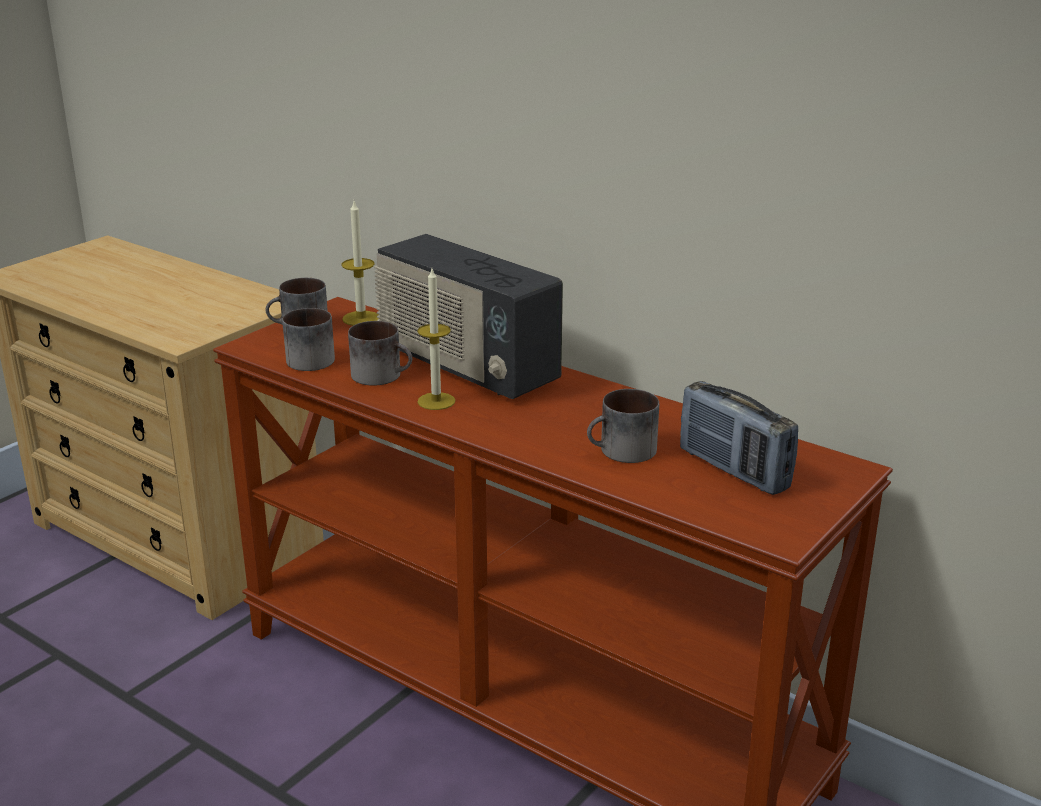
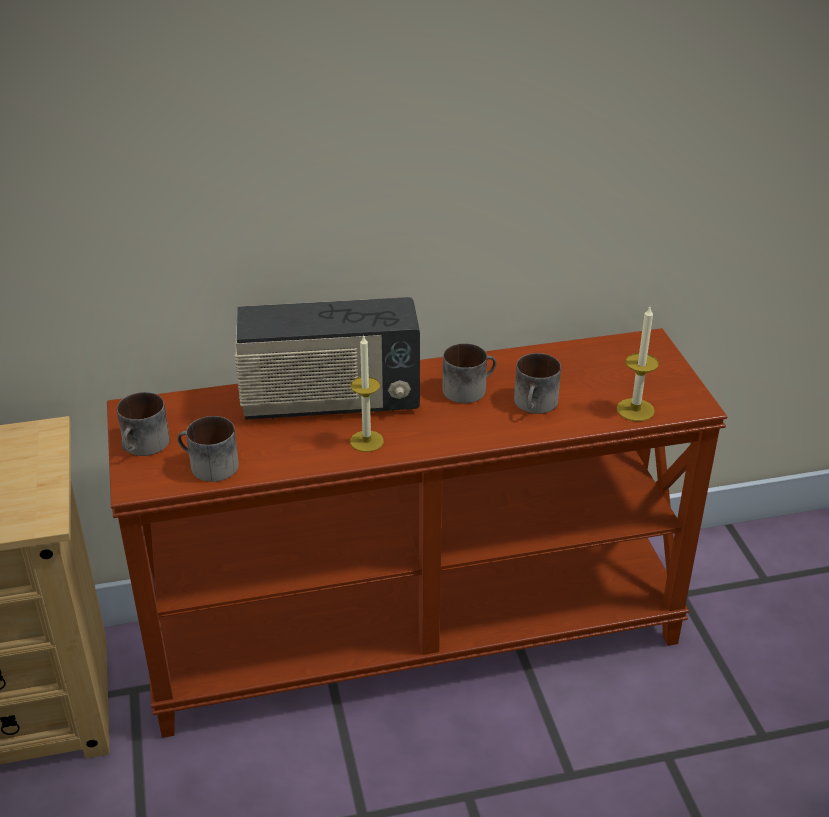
camera: 50 degrees left, 10 degrees up
(361, 318) = (172, 408): candle -> candle (635, 410)
(383, 375) = (291, 444): mug -> mug (468, 388)
(733, 470) = (605, 378): radio -> none

